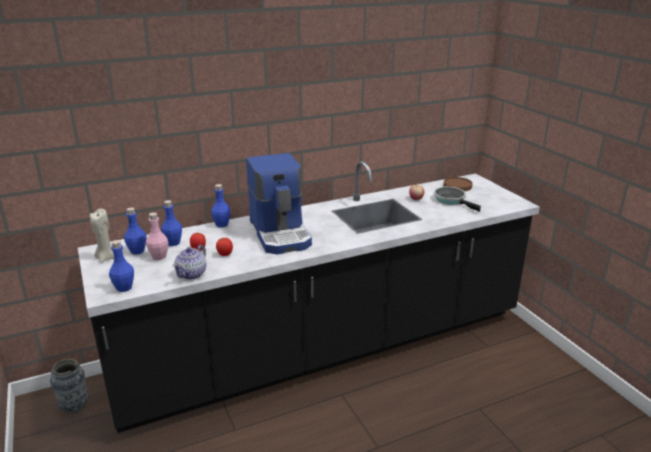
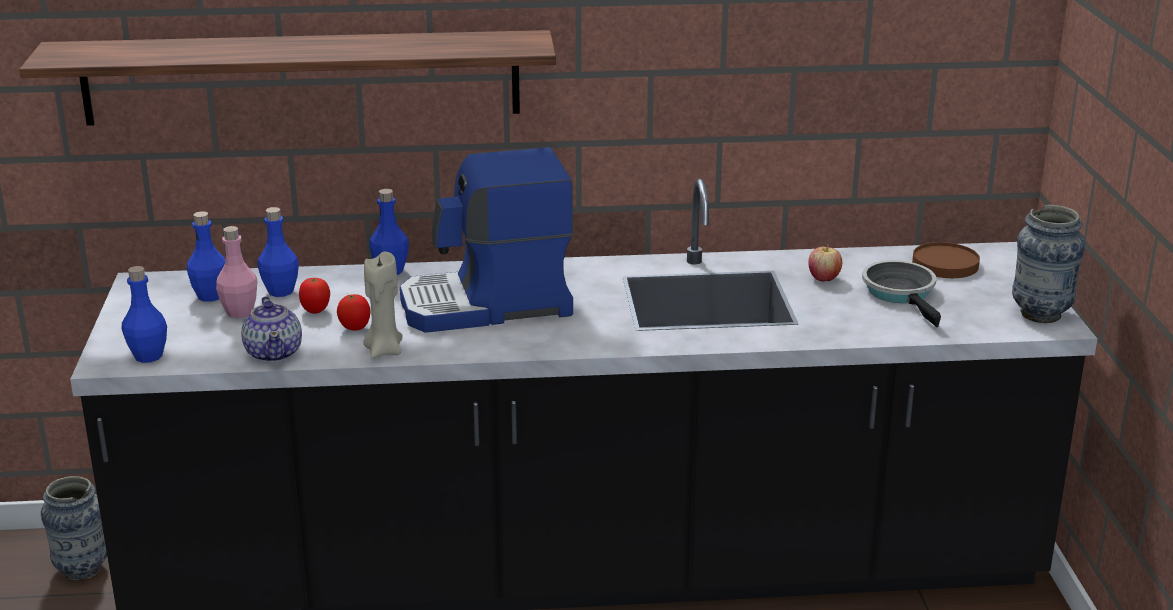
camera: 20 degrees right, 0 degrees up
(106, 258) = (151, 299): beige candle -> beige candle (384, 351)
(170, 132) = (302, 77): none -> shelf
(192, 274) = (274, 353): teapot -> teapot turned 60 degrees counterclockwise
(281, 233) = (488, 305): coffee machine -> coffee machine turned 75 degrees clockwise
(510, 200) = (1040, 314): none -> vase

